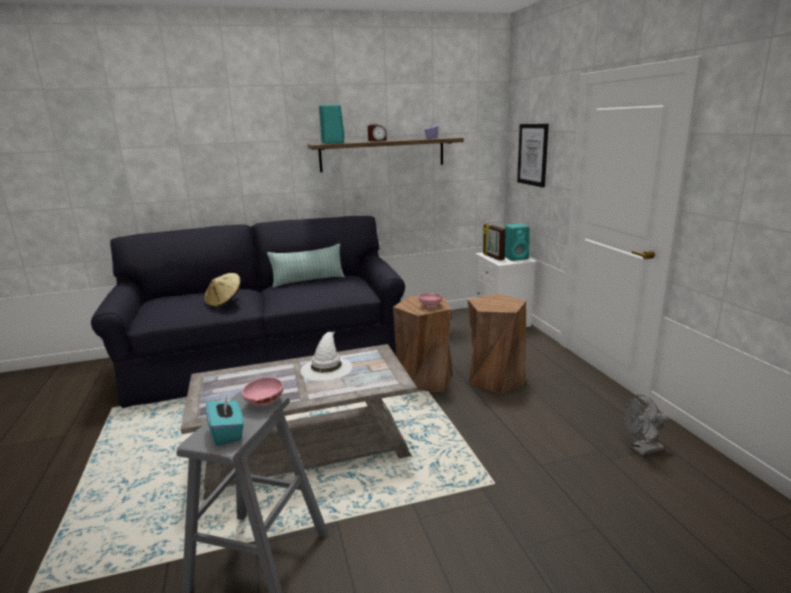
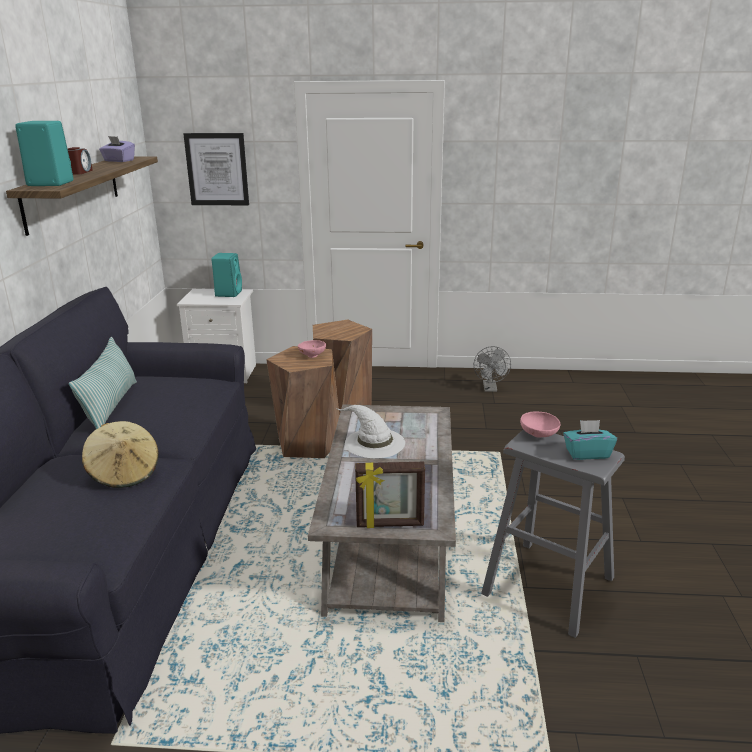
camera: 70 degrees left, 5 degrees up
(493, 257) = (208, 300): picture frame -> picture frame (390, 524)

